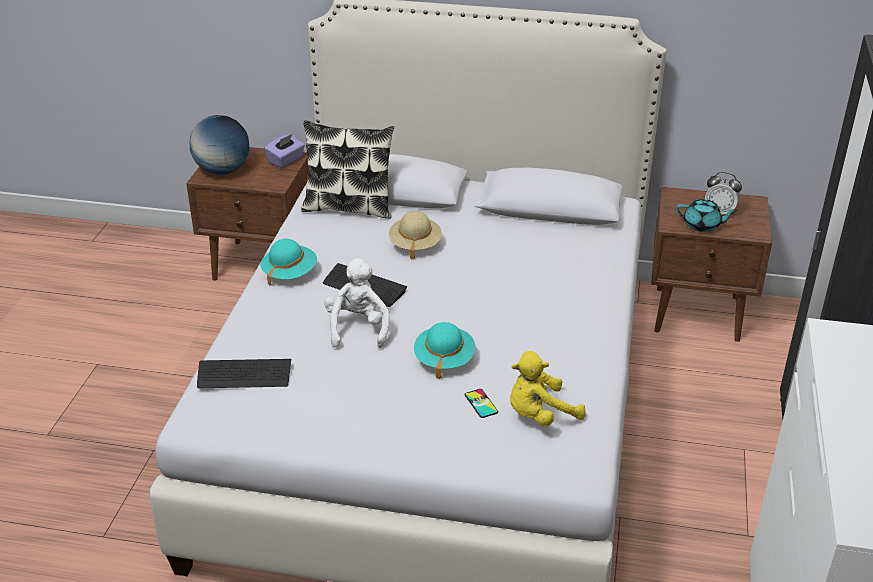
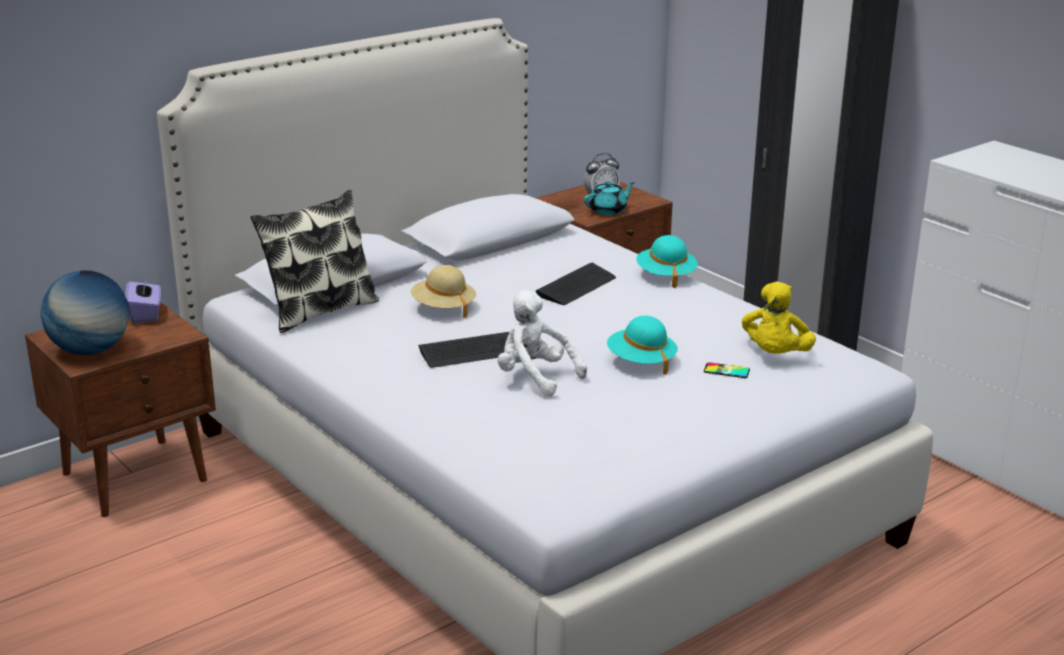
camera: 50 degrees left, 10 degrees down
(244, 375) = (523, 454): keyboard -> keyboard (576, 286)
(289, 273) = (381, 377): turquoise hat -> turquoise hat (665, 275)

